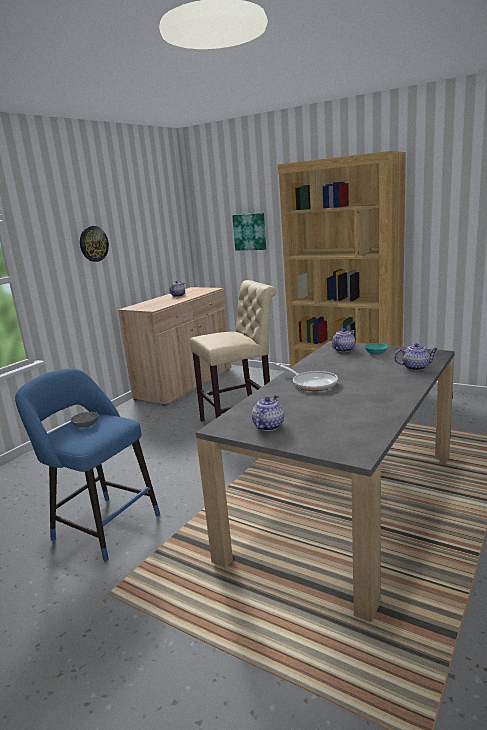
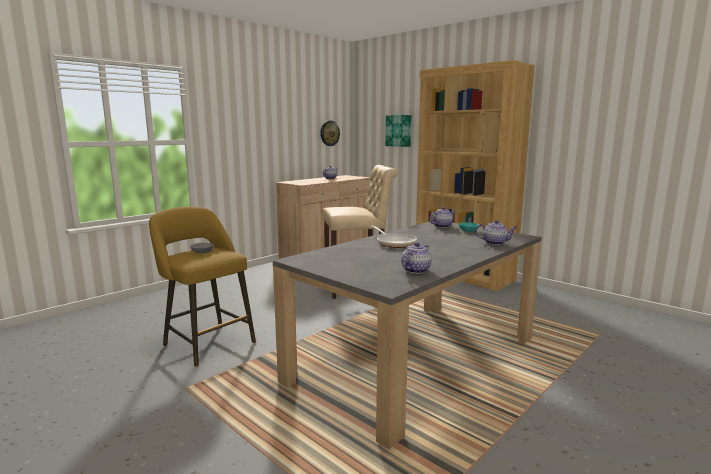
camera: 10 degrees right, 5 degrees down
(93, 243) = (261, 125): wall clock -> wall clock (329, 133)
(102, 526) = (206, 342): blue stool -> yellow stool
(268, 426) = (333, 263): teapot -> teapot (416, 270)

